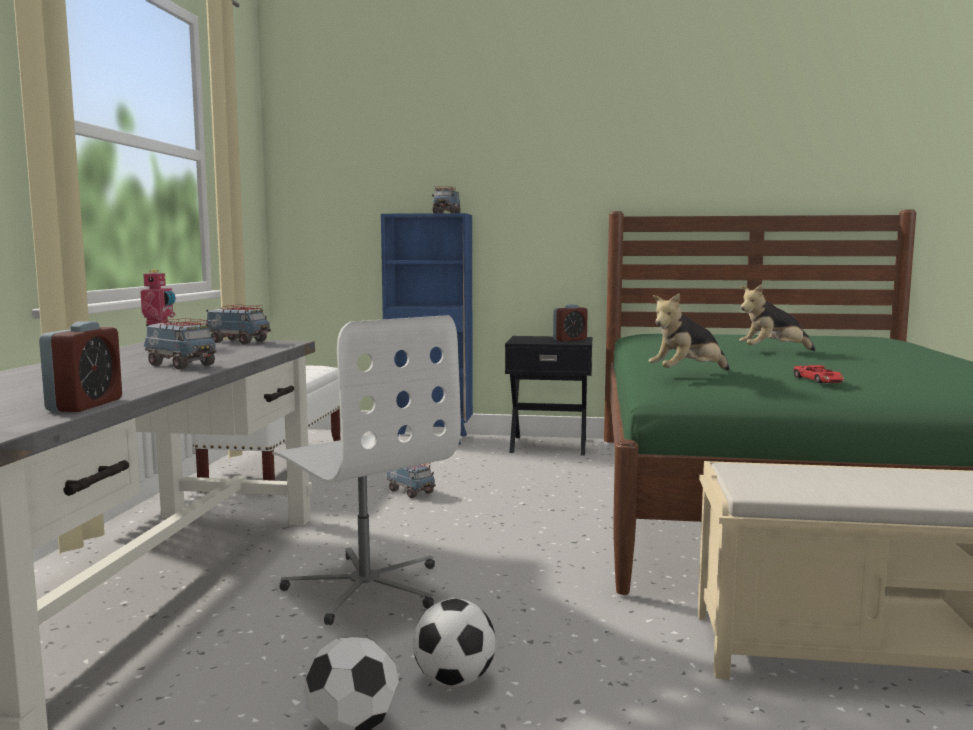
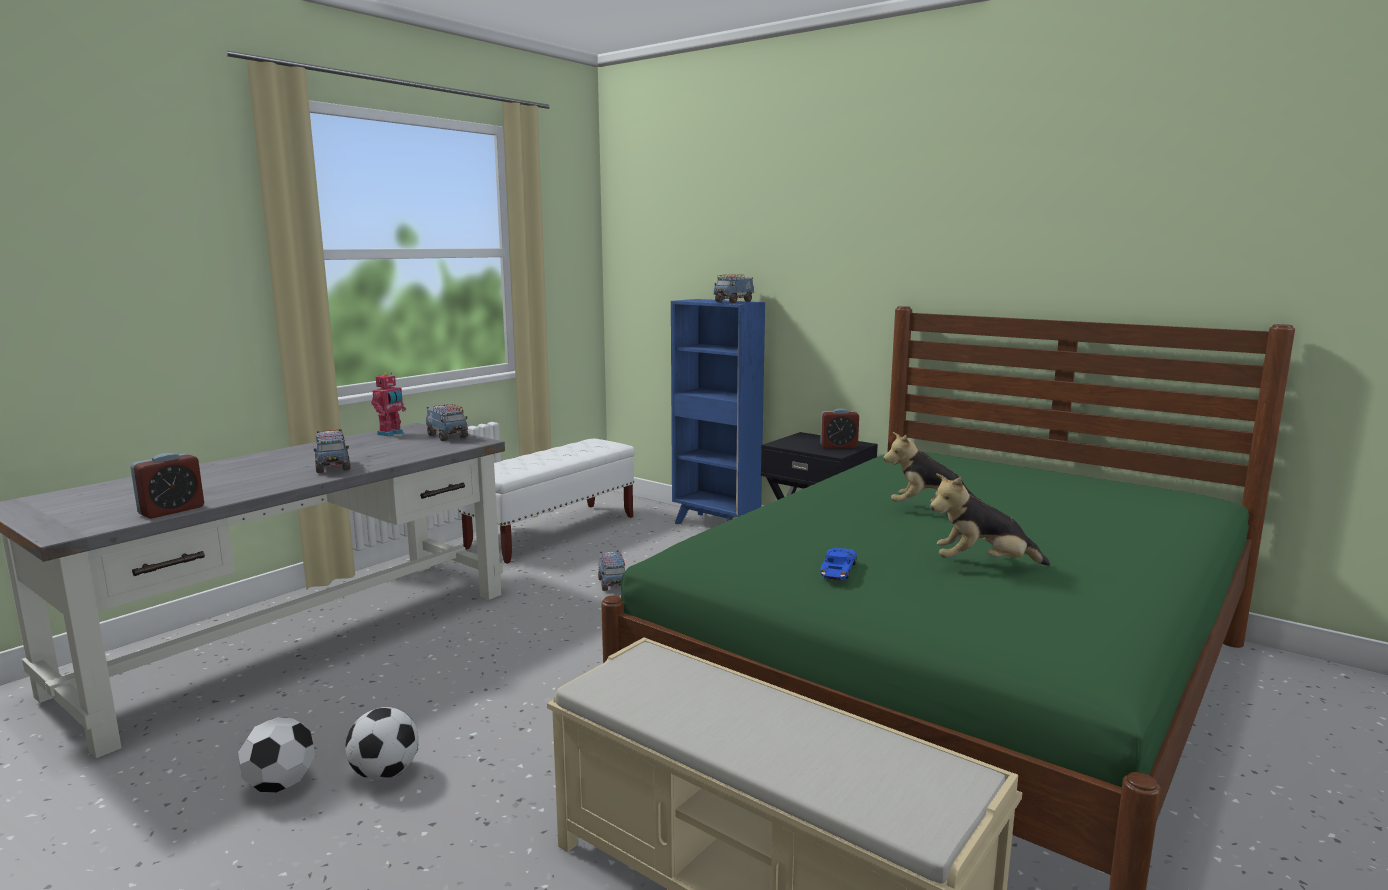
camera: 30 degrees right, 5 degrees up
(365, 587) = (447, 671): white office chair -> none
(687, 374) = (733, 535): plush toy -> plush toy (983, 565)
(818, 380) = (837, 570): red toy car -> blue toy car

